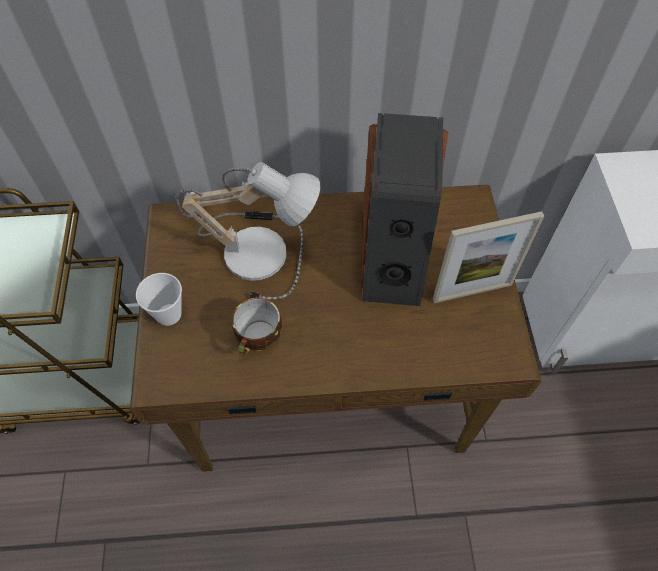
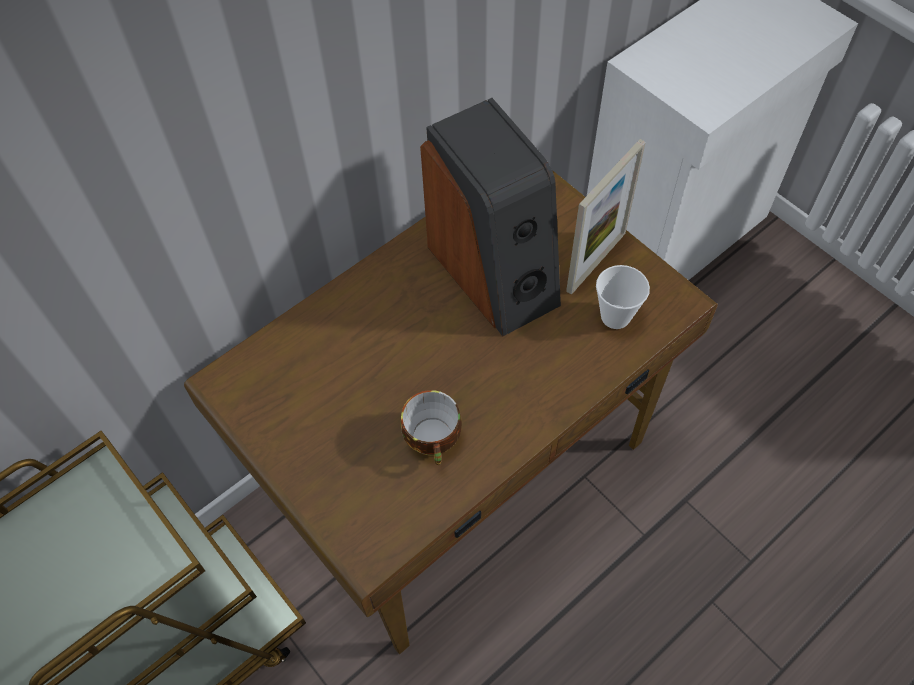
camera: 35 degrees left, 0 degrees up
(168, 314) = (317, 480): cup -> cup (615, 316)
(260, 249) = (355, 350): table lamp -> none

